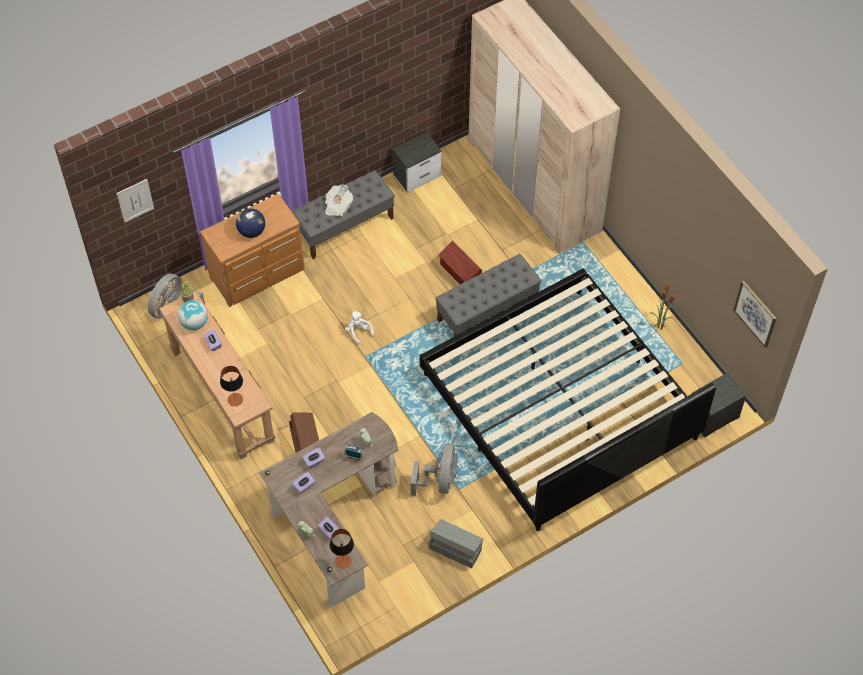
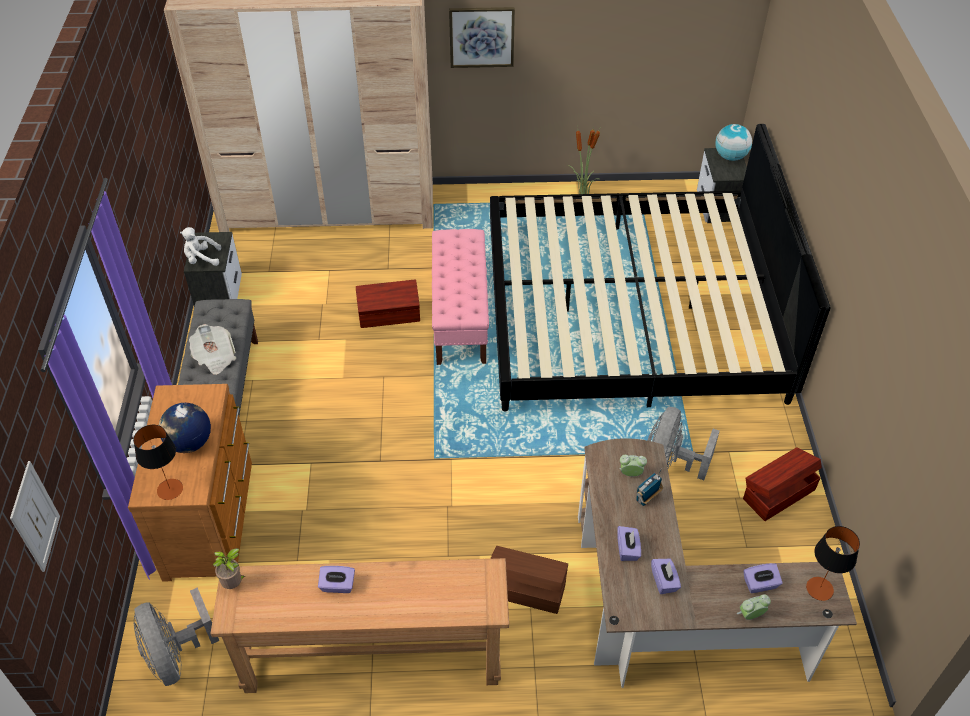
camera: 60 degrees left, 10 degrees down
(194, 323) = (279, 595): globe -> globe (730, 157)
(235, 400) = (460, 602): table lamp -> table lamp (170, 489)
(358, 332) = (391, 449): white plush toy -> white plush toy (201, 259)
(439, 480) = (669, 465): grey fan -> grey fan turned 105 degrees counterclockwise
(455, 548) = (777, 494): grey storage box -> brown storage box
(487, 312) = (460, 317): grey bench -> pink bench
(755, 313) = (718, 39): picture -> picture (481, 37)

